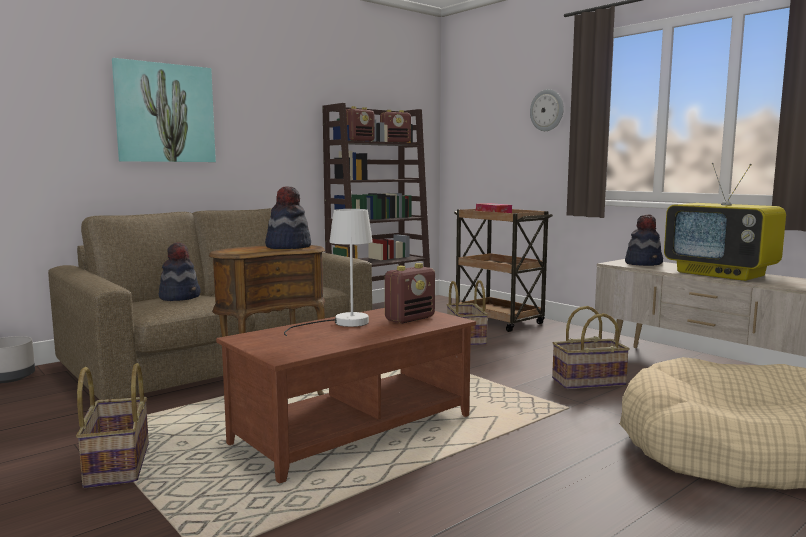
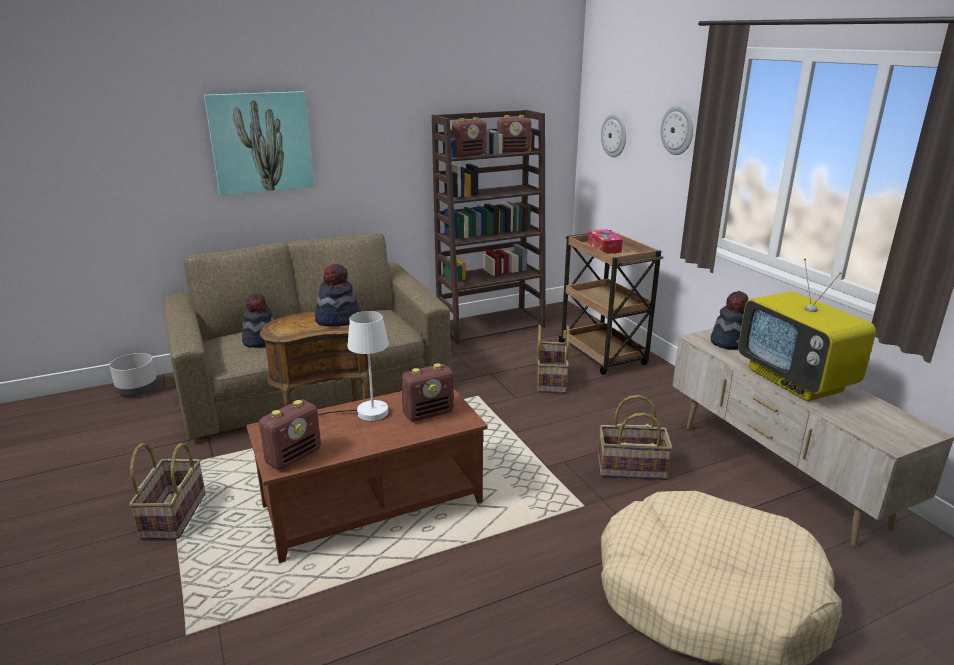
camera: 15 degrees right, 15 degrees up
(294, 350) = (294, 456): none -> radio
(480, 130) = (614, 135): none -> wall clock

